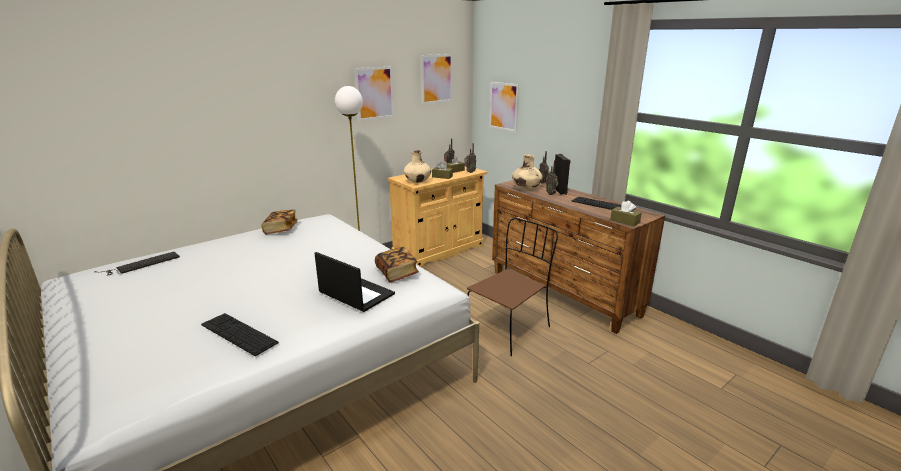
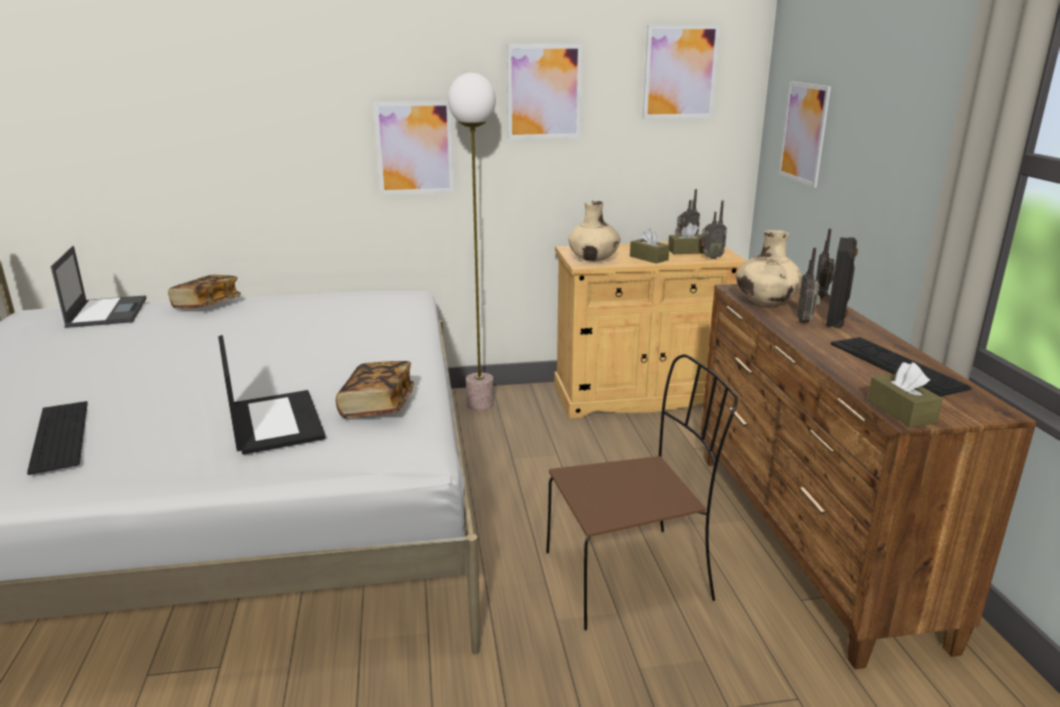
camera: 30 degrees right, 0 degrees up
(141, 264) = (107, 312): keyboard -> laptop
(281, 229) = (320, 300): book -> book (207, 305)
(308, 131) = (414, 148): none -> picture

